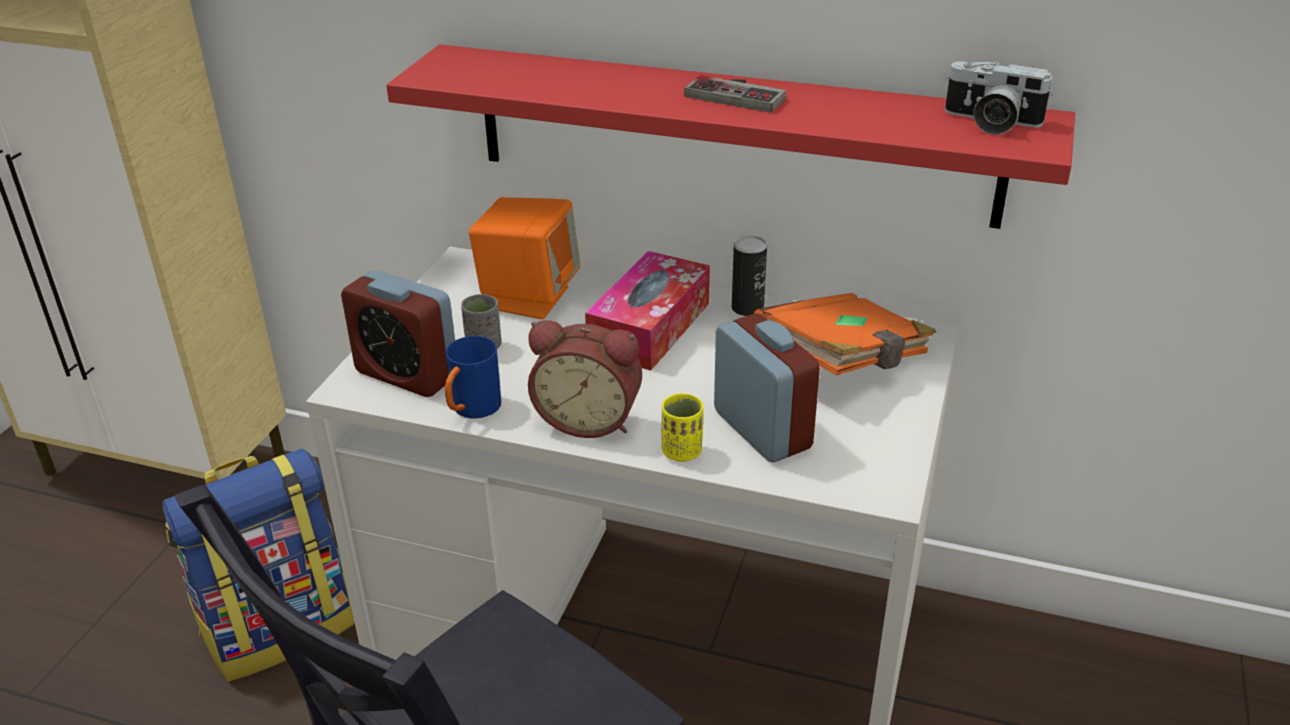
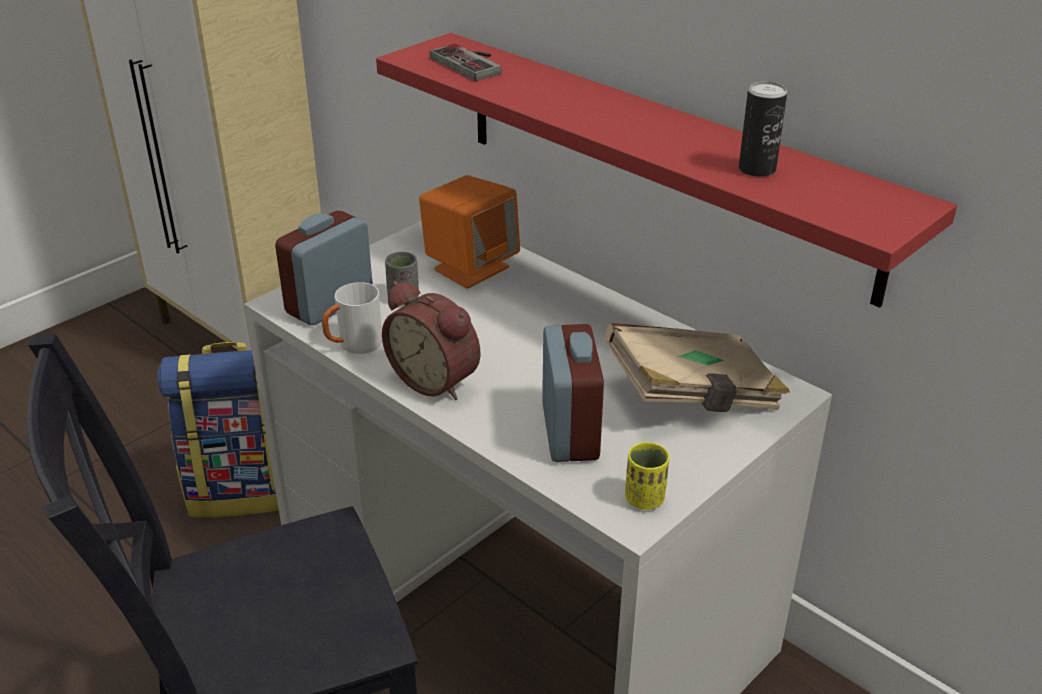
camera: 25 degrees right, 0 degrees up
(407, 374) = (330, 304): alarm clock -> alarm clock turned 75 degrees clockwise
(471, 411) = (353, 346): blue mug -> white mug
(649, 327) = (548, 318): tissue box -> none
(682, 452) = (488, 429): yellow cup -> yellow cup (644, 499)
(739, 93) = (649, 121): game controller -> game controller (473, 63)
(747, 308) = (646, 325): can -> can (757, 169)
(844, 362) = (693, 396): orange book -> beige book
(990, 122) = (855, 196): camera -> none

